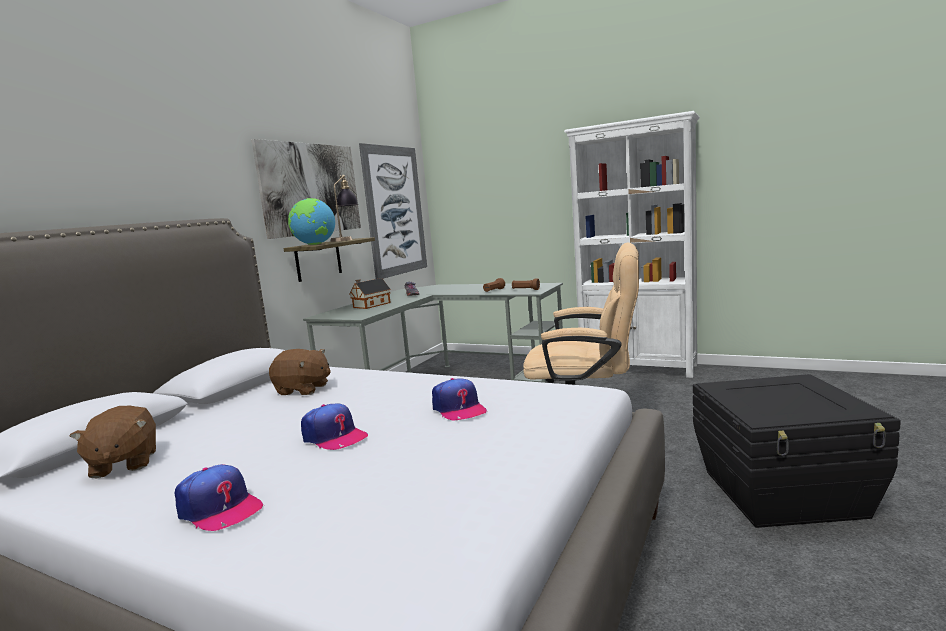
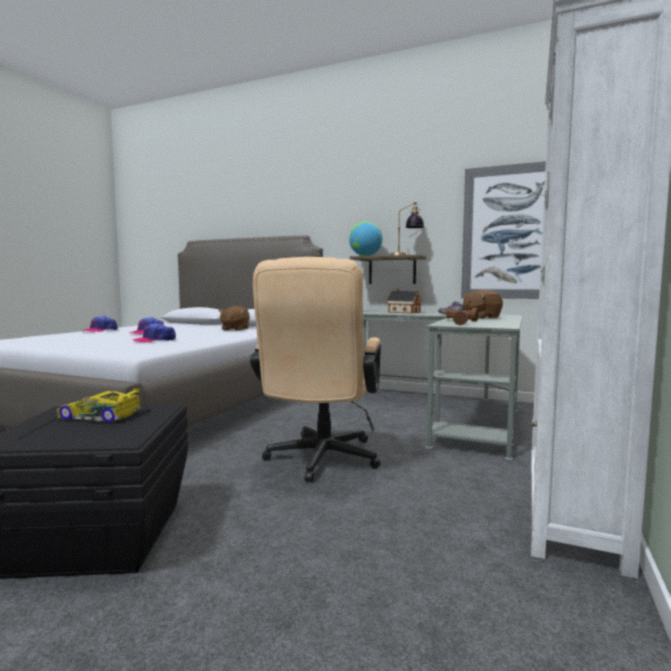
camera: 85 degrees right, 5 degrees down
(124, 464) = (166, 325): brown plush toy -> brown plush toy (481, 317)
(311, 189) = (396, 214): picture -> none
(761, 399) = (101, 415): none -> toy car

